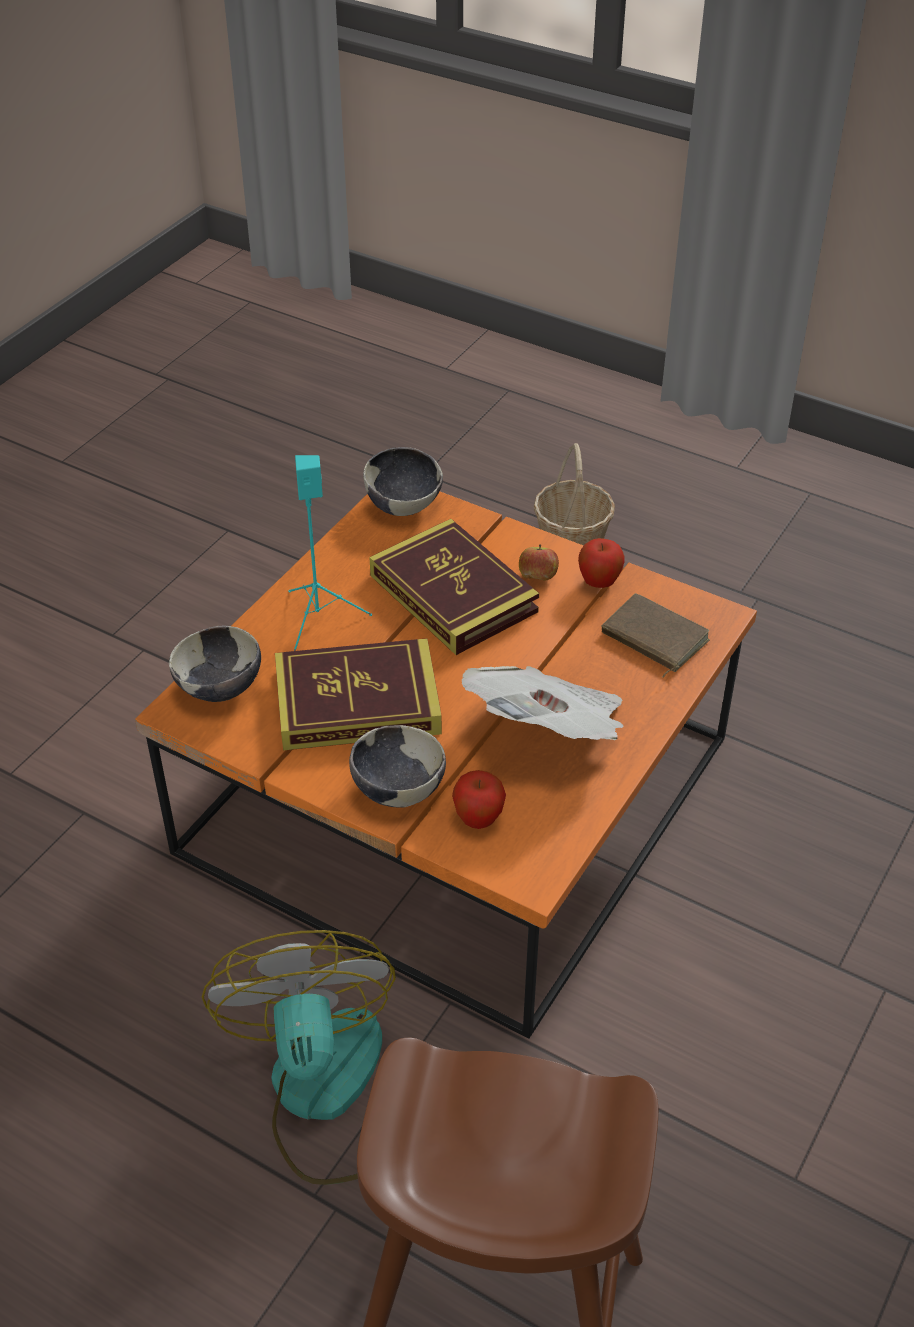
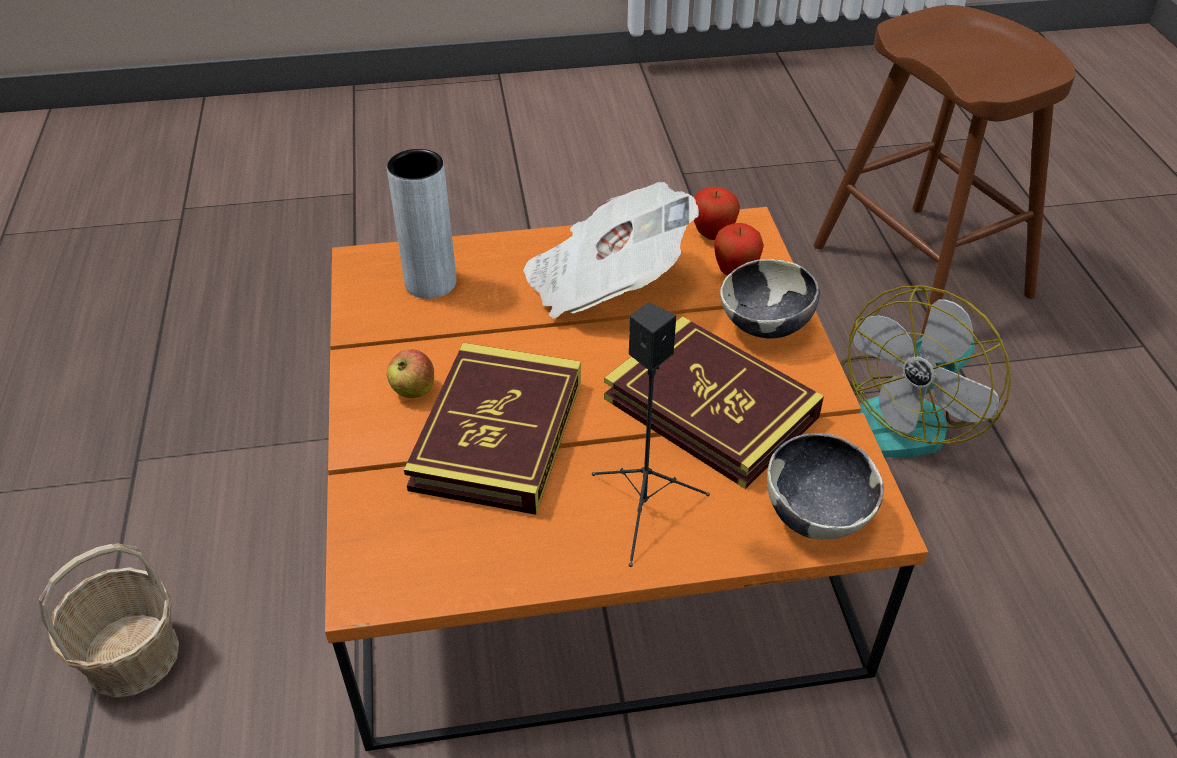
camera: 130 degrees left, 0 degrees up
(318, 620) = (645, 509): turquoise speaker -> black speaker
(403, 505) = (384, 569): bowl -> none
(599, 583) = (383, 347): apple -> apple (712, 234)
(652, 639) = (430, 283): brown book -> grey vase

